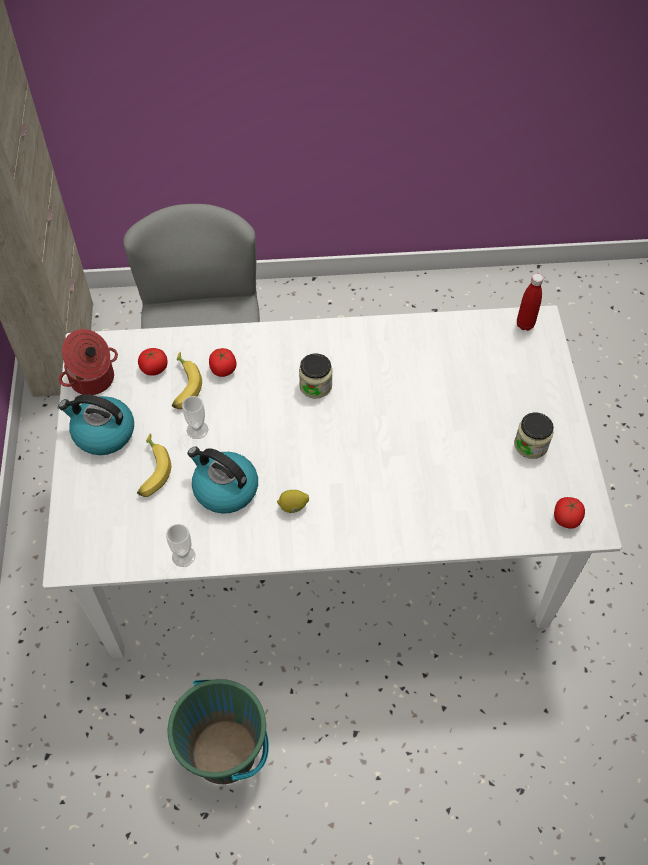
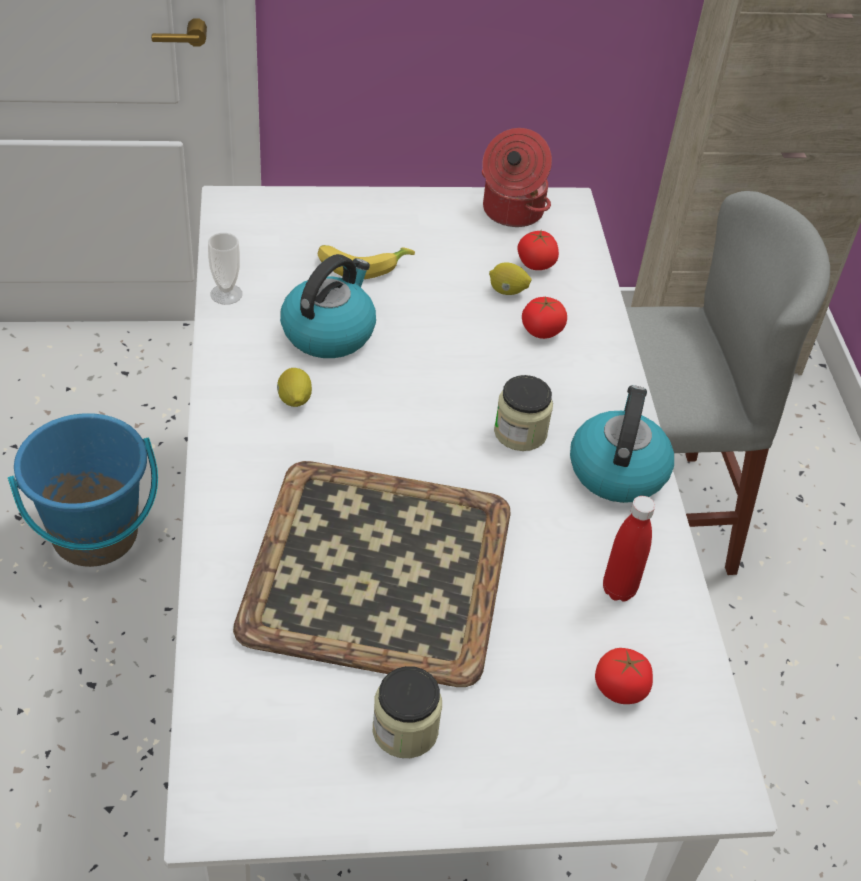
camera: 85 degrees right, 10 degrees down
(103, 433) = (423, 222): kettle -> kettle (617, 470)
(183, 386) = (507, 291): banana -> lemon
(197, 430) = (430, 305): cup -> none
(225, 752) = (95, 535): green bucket -> blue bucket
(427, 459) = (376, 567): none -> tray
(525, 324) = (707, 757): red bottle -> red bottle (619, 590)
(566, 519) = (237, 769): tomato -> tomato (620, 689)

